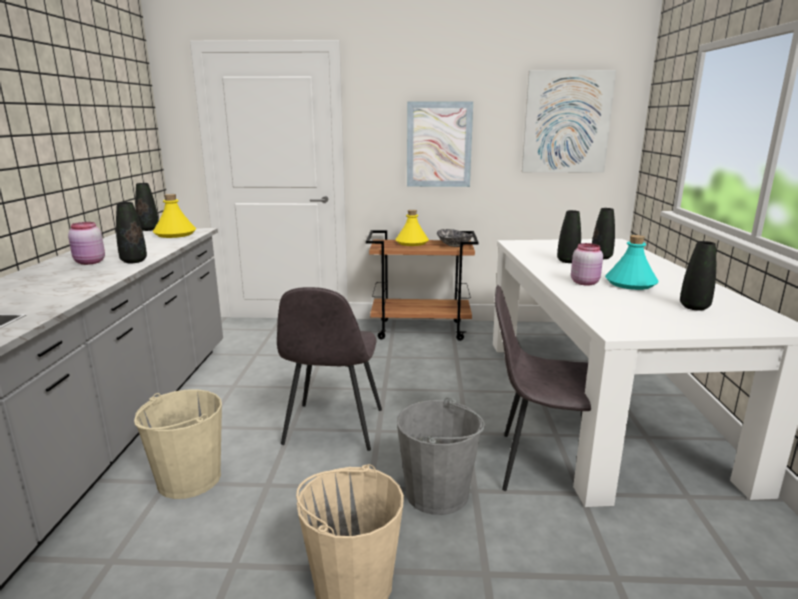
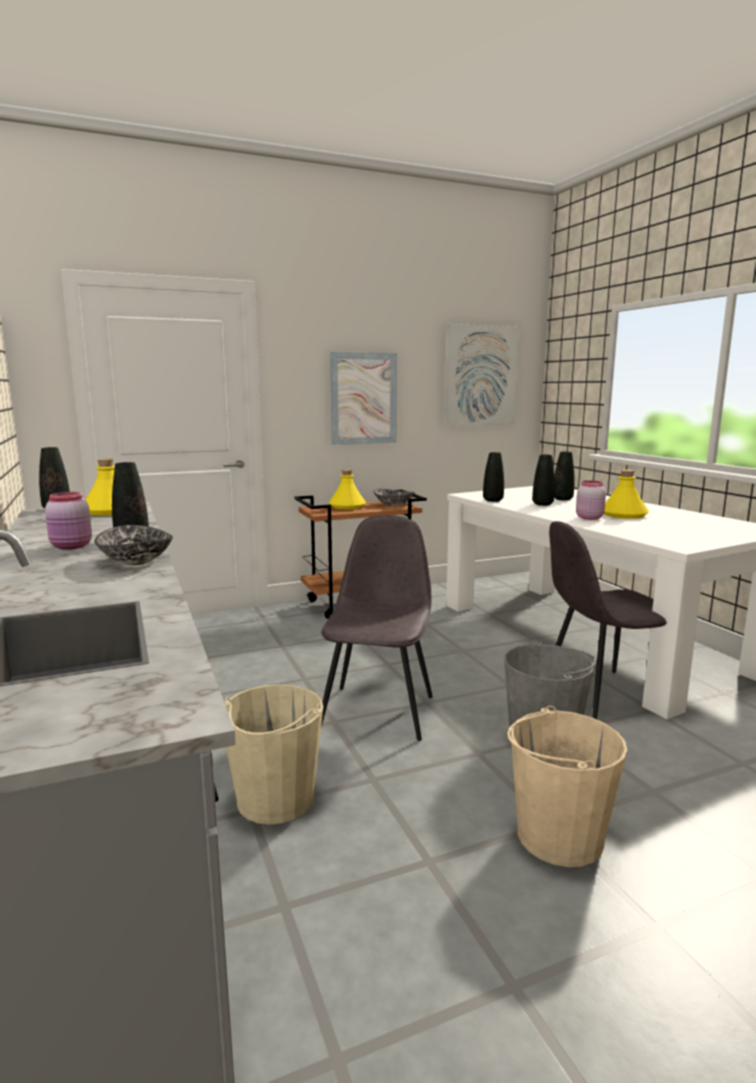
camera: 25 degrees left, 5 degrees down
(97, 280) = (137, 561): none -> bowl
(333, 428) = (378, 711): grey chair -> grey chair turned 150 degrees counterclockwise
(631, 283) = (624, 515): turquoise bottle -> yellow bottle
(694, 307) = (698, 525): black vase -> black vase (493, 500)

